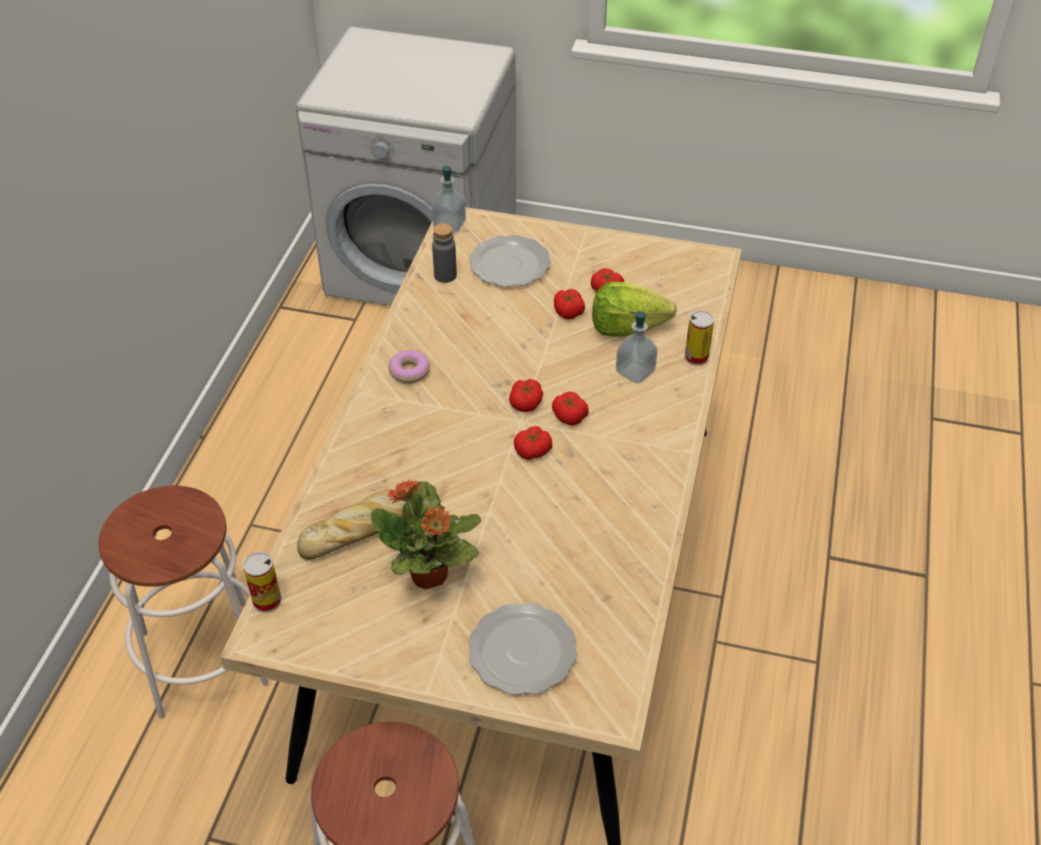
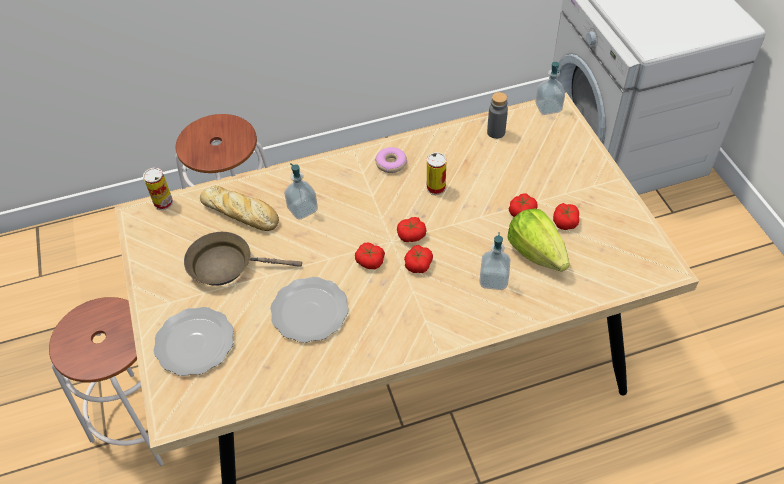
camera: 60 degrees right, 5 degrees up
(406, 473) = (302, 209): none -> soap dispenser
(430, 576) = (226, 265): potted plant -> brown frying pan
(511, 265) = (539, 158): plate -> plate (309, 312)
(696, 357) = (542, 309): can -> can (436, 188)

